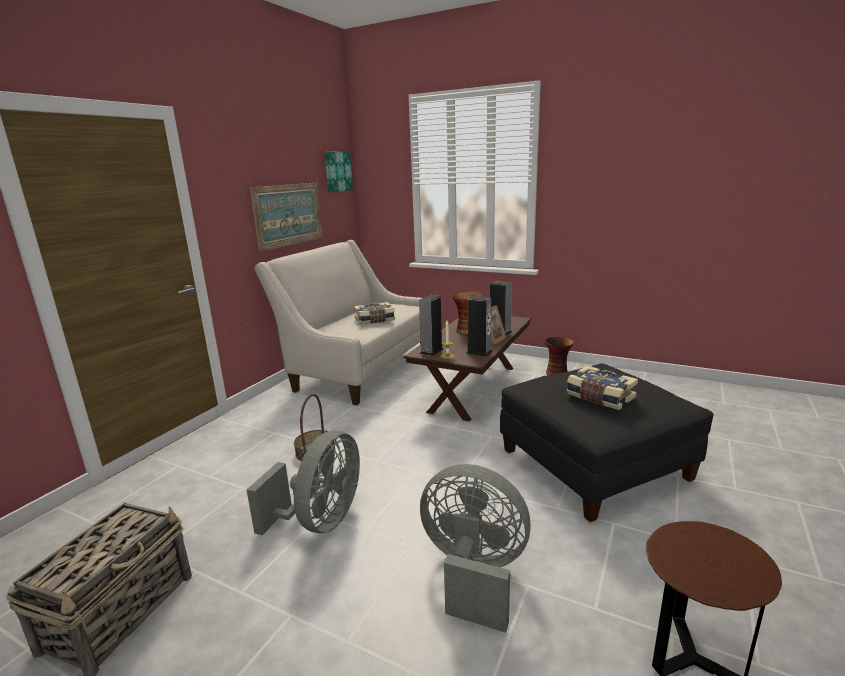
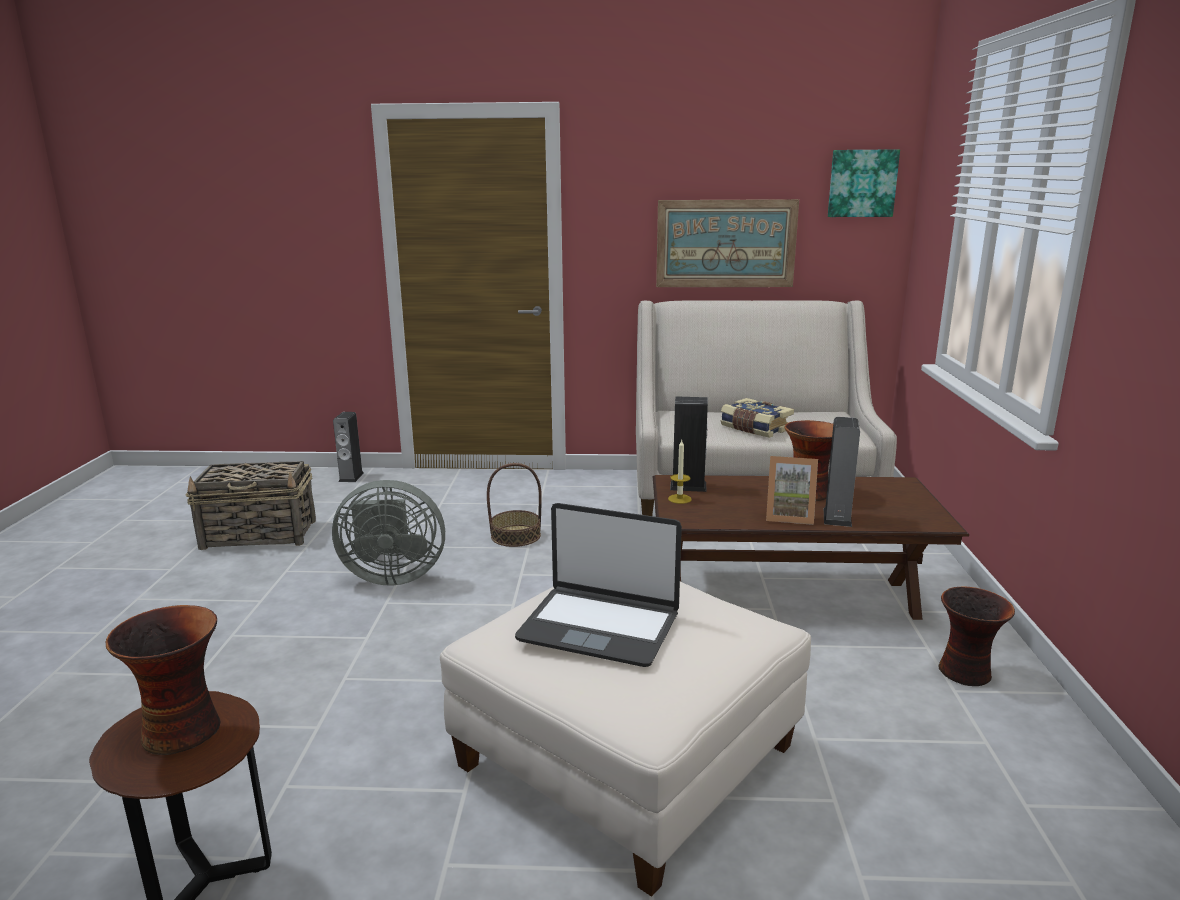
camera: 65 degrees right, 0 degrees up
(473, 573) = (330, 685): grey fan -> none
(479, 352) = (719, 516): speaker -> speaker (351, 477)
(594, 463) = (628, 756): black ottoman -> white ottoman
(599, 397) = (599, 627): book -> laptop
(699, 556) = (184, 729): none -> vase

